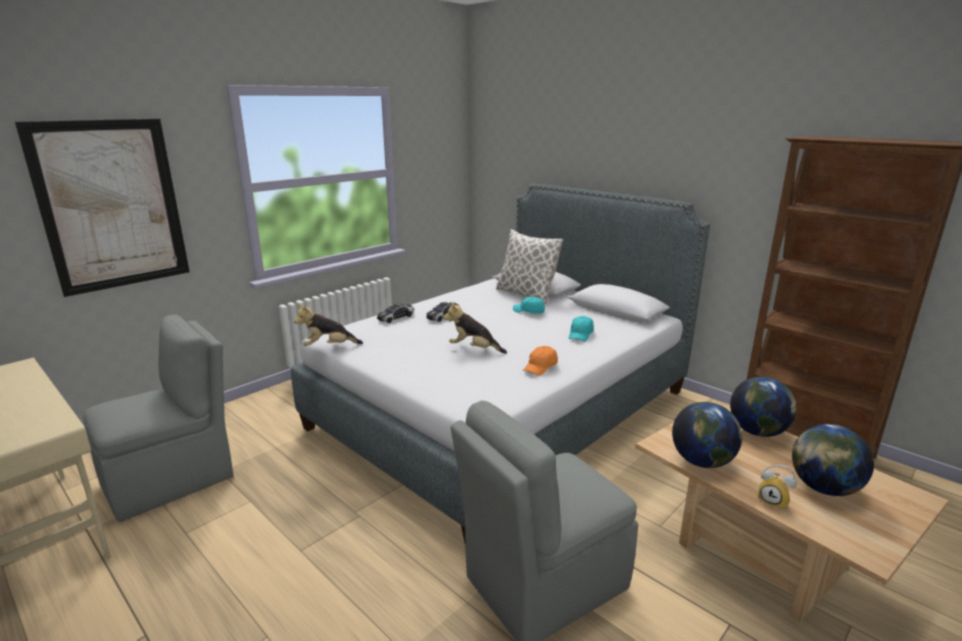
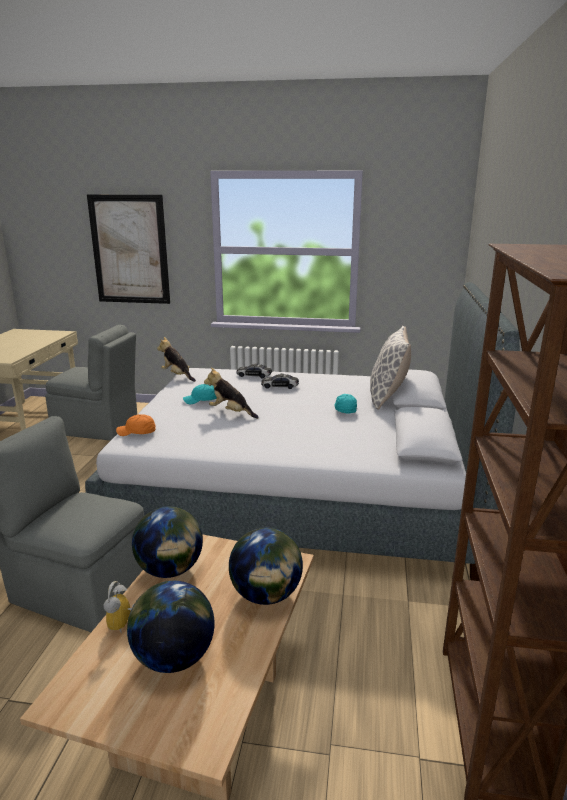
camera: 55 degrees right, 0 degrees up
(474, 349) = (231, 413): plush toy -> plush toy turned 45 degrees counterclockwise
(540, 367) = (226, 442): orange cap -> orange cap (137, 432)
(580, 335) = (322, 441): turquoise cap -> turquoise cap (201, 400)

